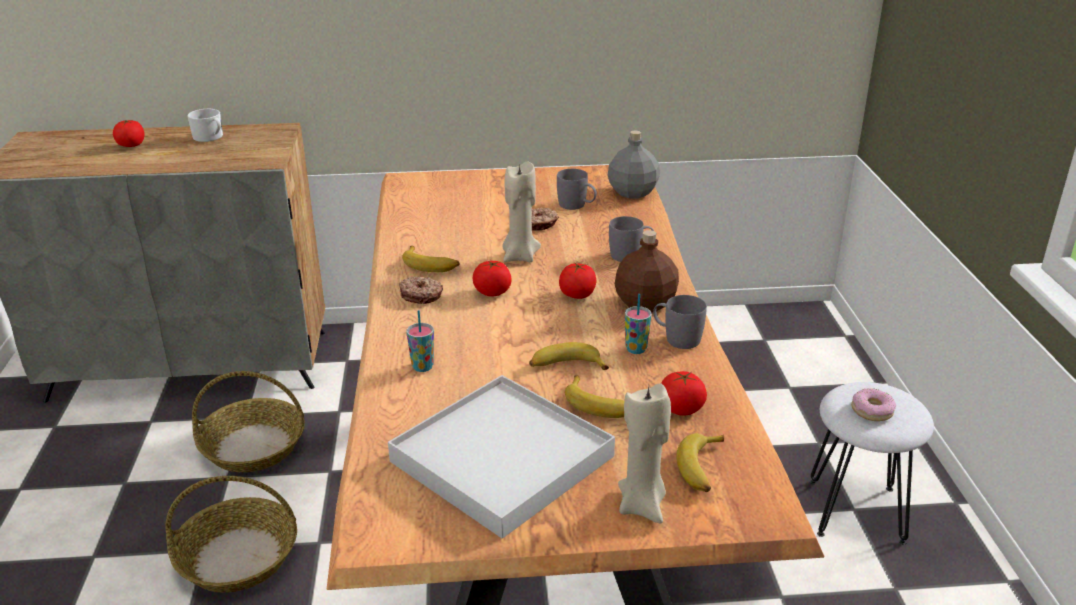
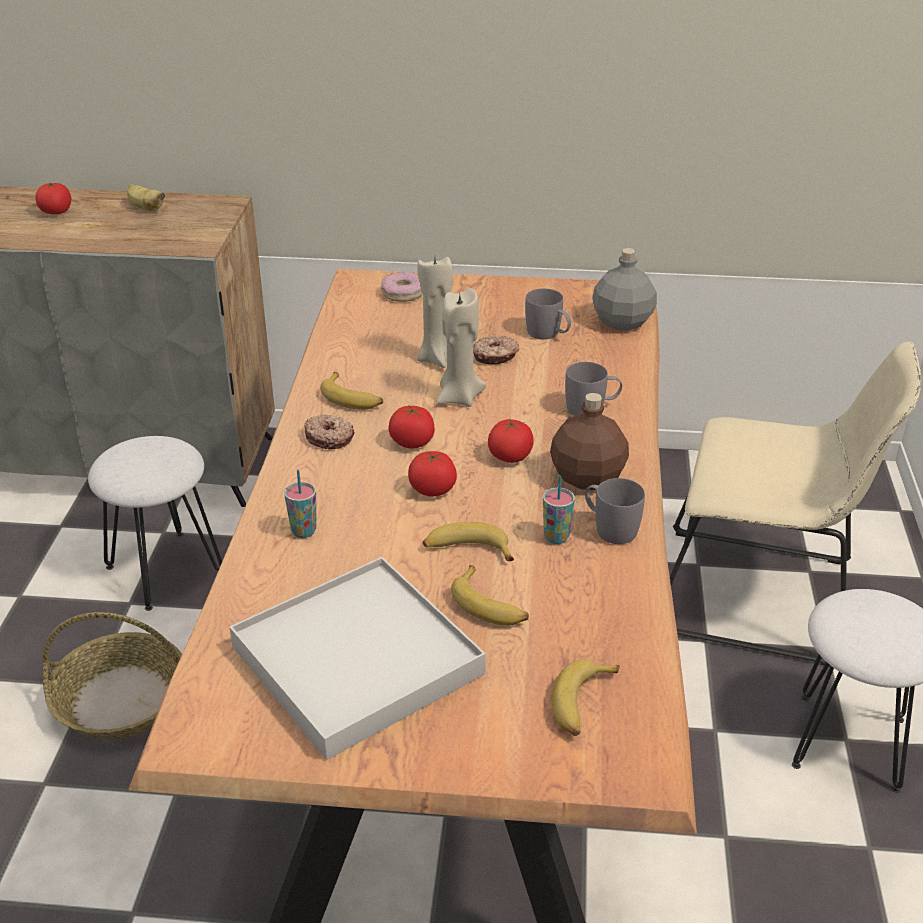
camera: 10 degrees right, 5 degrees up
(210, 137) = (145, 208): white mug -> banana
(252, 447) = (163, 570): basket -> white stool
(642, 505) = (497, 741): beige candle -> beige candle (437, 358)
(681, 409) = (583, 623): tomato -> tomato (432, 490)
(759, 411) = (763, 598): none -> beige chair
(872, 410) = (871, 630): donut -> donut (403, 293)

